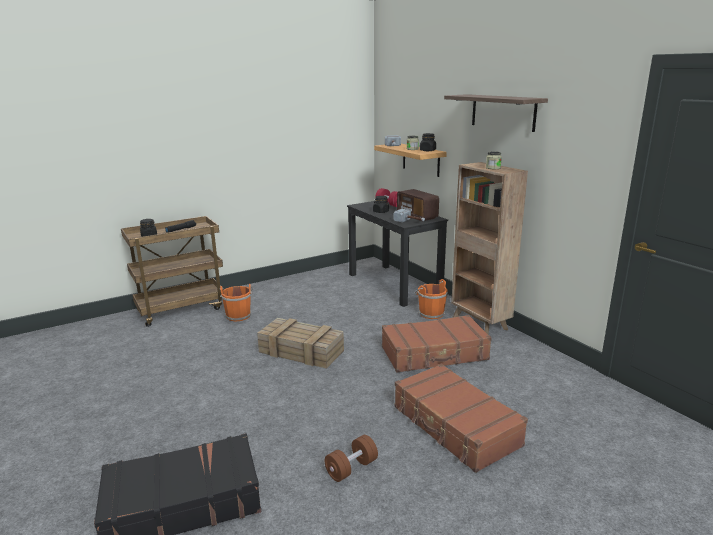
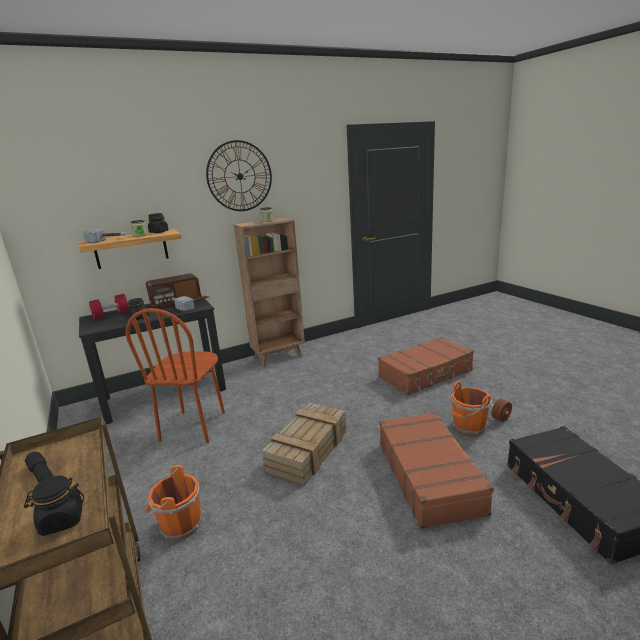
camera: 85 degrees left, 0 degrees up
(343, 303) = (194, 426): none -> brown chair
(430, 313) = (248, 376): orange bucket -> orange bucket (468, 426)
(435, 354) = (326, 377): brown suitcase -> brown suitcase (429, 476)
(503, 112) = (239, 176): shelf -> wall clock

